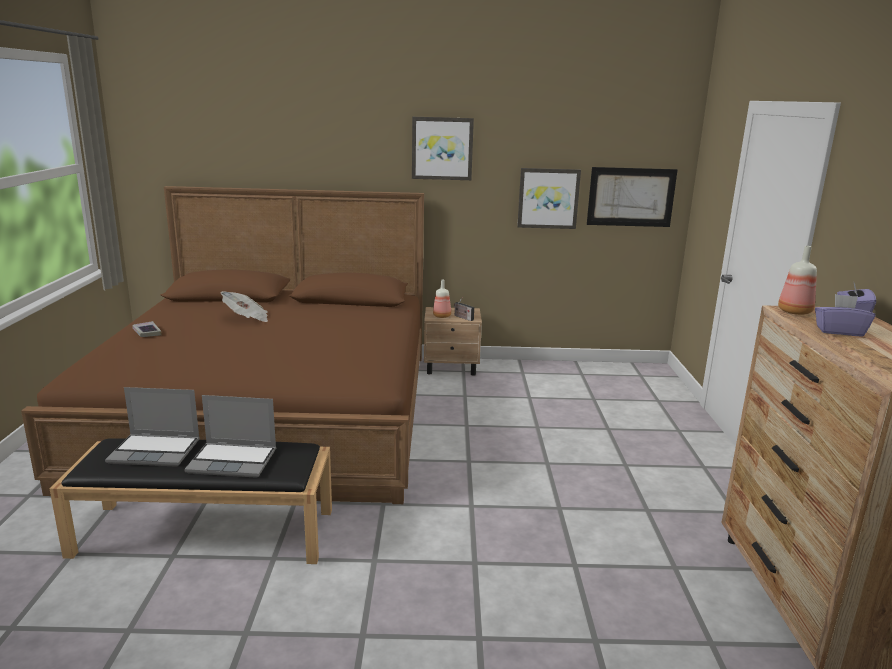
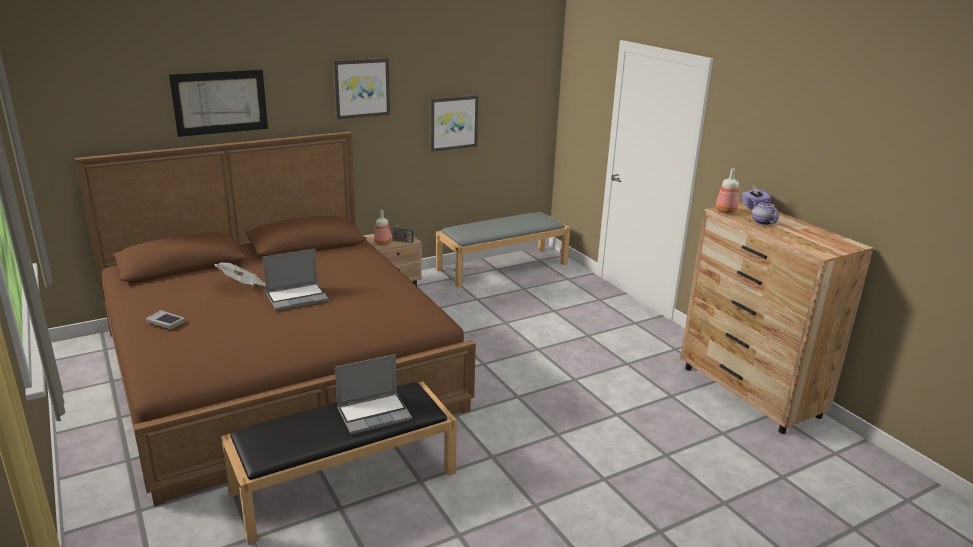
camera: 30 degrees left, 5 degrees up
(156, 451) = (300, 426): laptop -> laptop (297, 297)
(591, 373) = (502, 266): none -> grey bench
(631, 197) = (516, 113): picture -> picture (220, 102)
(839, 331) = (762, 222): purple tissue box -> teapot

